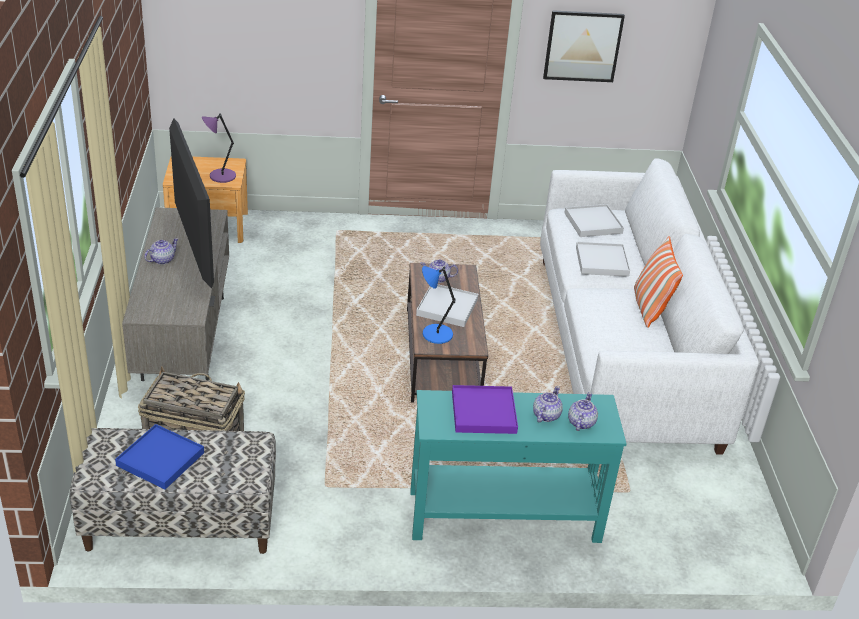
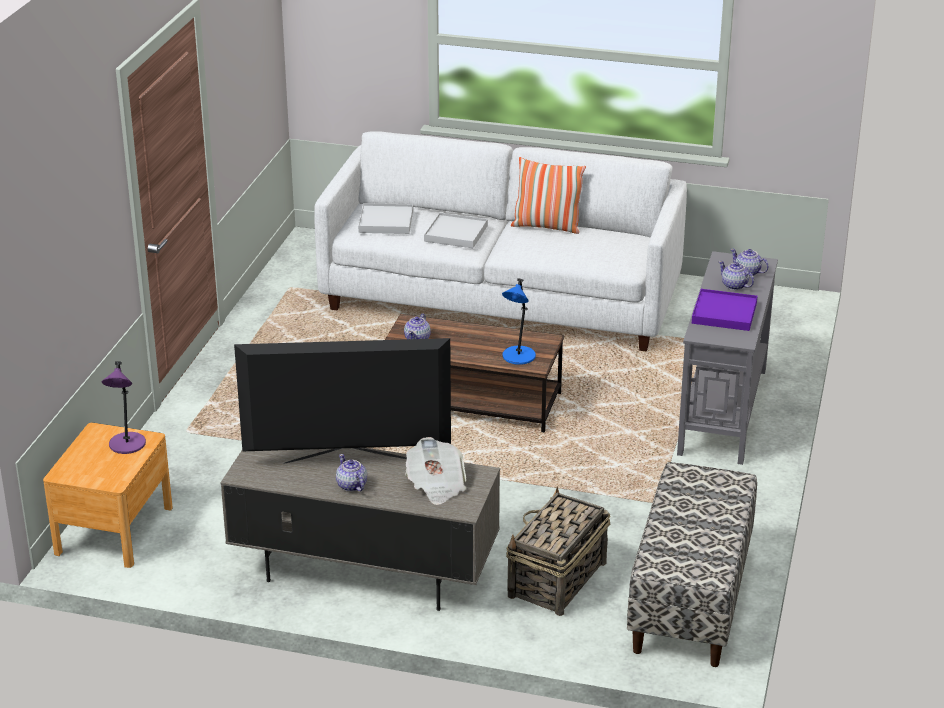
camera: 70 degrees left, 5 degrees down
(160, 459) = (694, 531): blue tray -> none
(170, 297) = (436, 485): none -> newspaper
(447, 307) = (473, 343): white tray -> none
(503, 516) = (722, 411): turquoise console table -> grey console table
(582, 46) = (235, 75): picture -> none

